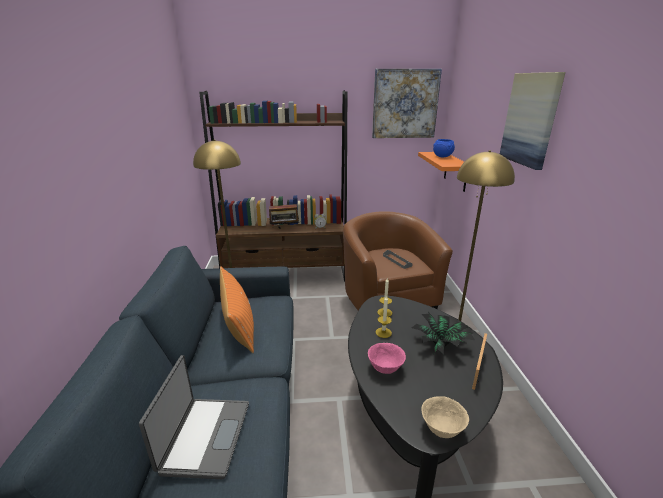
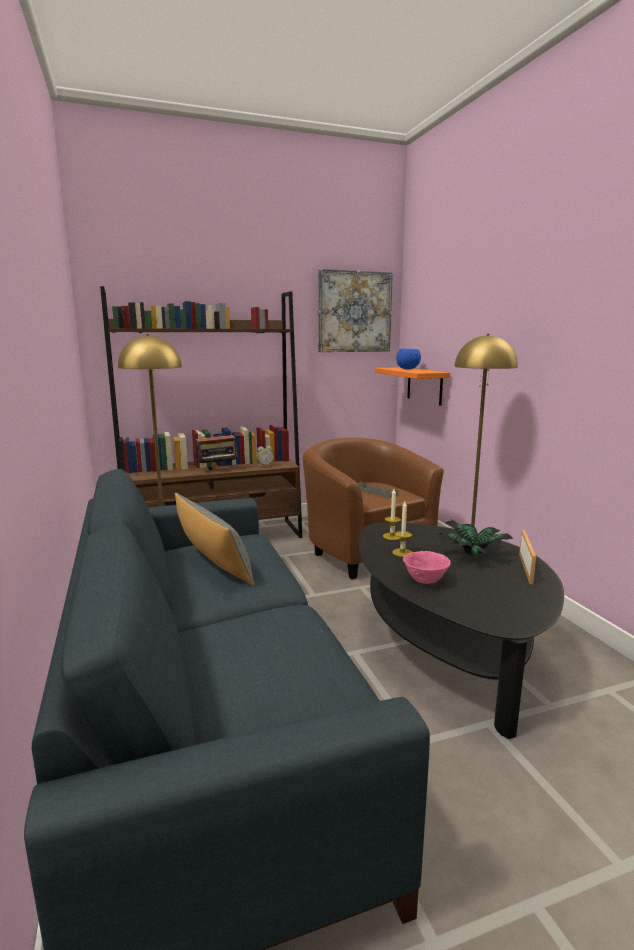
camera: 15 degrees left, 10 degrees down
(204, 436) = (246, 663): laptop -> none
(238, 324) = (214, 563): orange pillow -> grey pillow
(441, 429) = (519, 618): beige bowl -> none
(530, 119) = (520, 304): picture -> none

